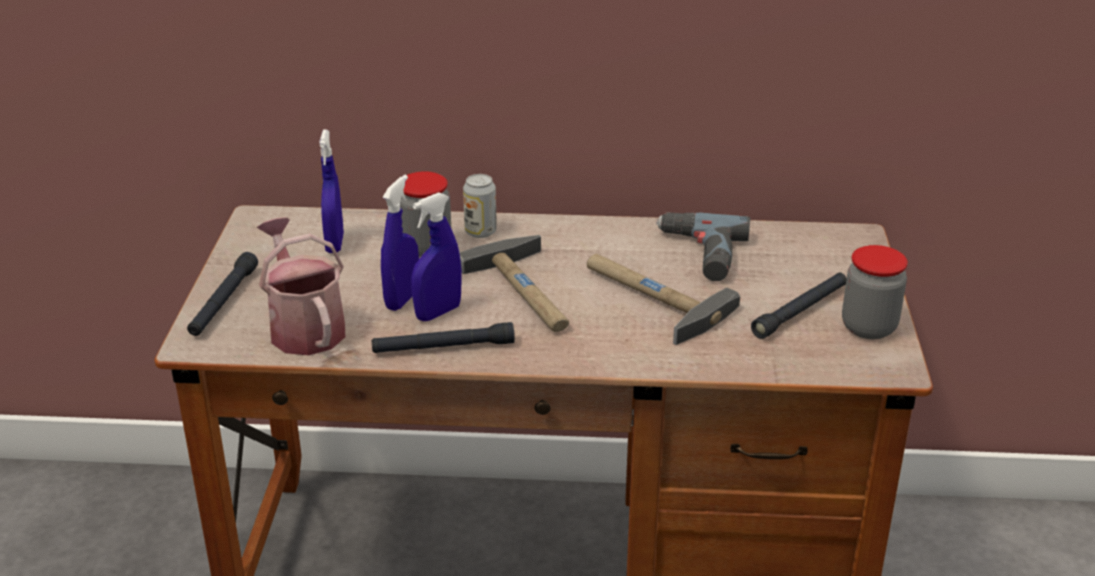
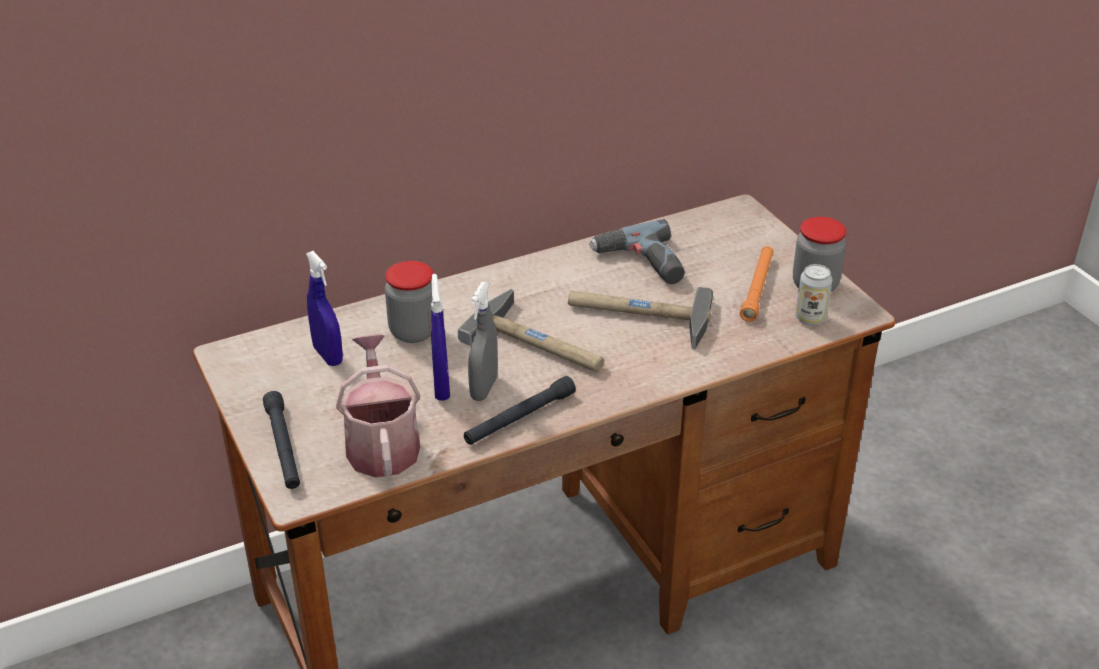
camera: 30 degrees left, 5 degrees up
(304, 327) = (381, 443): watering can -> watering can turned 45 degrees clockwise
(438, 313) = (484, 388): blue spray bottle -> grey spray bottle
(480, 232) = (446, 301): can -> can (810, 318)
(800, 311) = (757, 288): black flashlight -> orange flashlight

